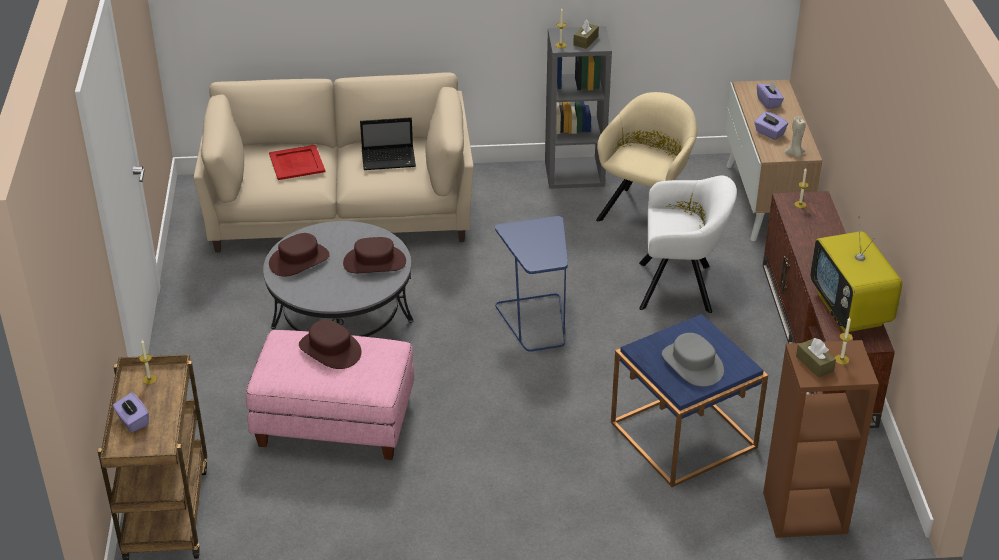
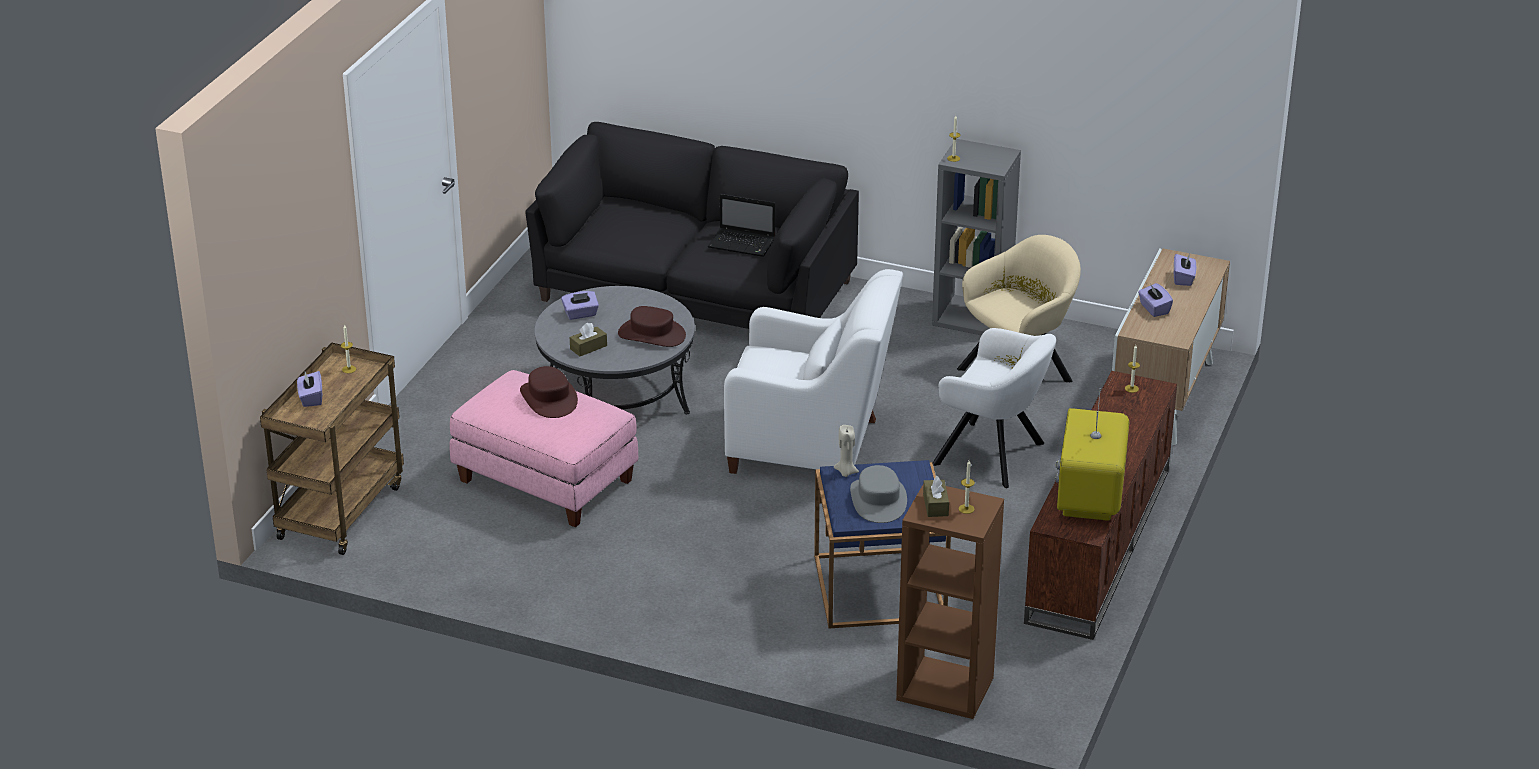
camera: 25 degrees right, 5 degrees down
(296, 163) = (646, 224): red tray -> none
(299, 260) = (580, 314): brown hat -> purple tissue box
(341, 209) = (695, 291): beige sofa -> black sofa
(535, 322) = (812, 447): blue side table -> white armchair
(585, 41) = (984, 160): brown tissue box -> brown tissue box (588, 347)
(795, 154) = (1162, 336): beige candle -> beige candle (845, 472)

